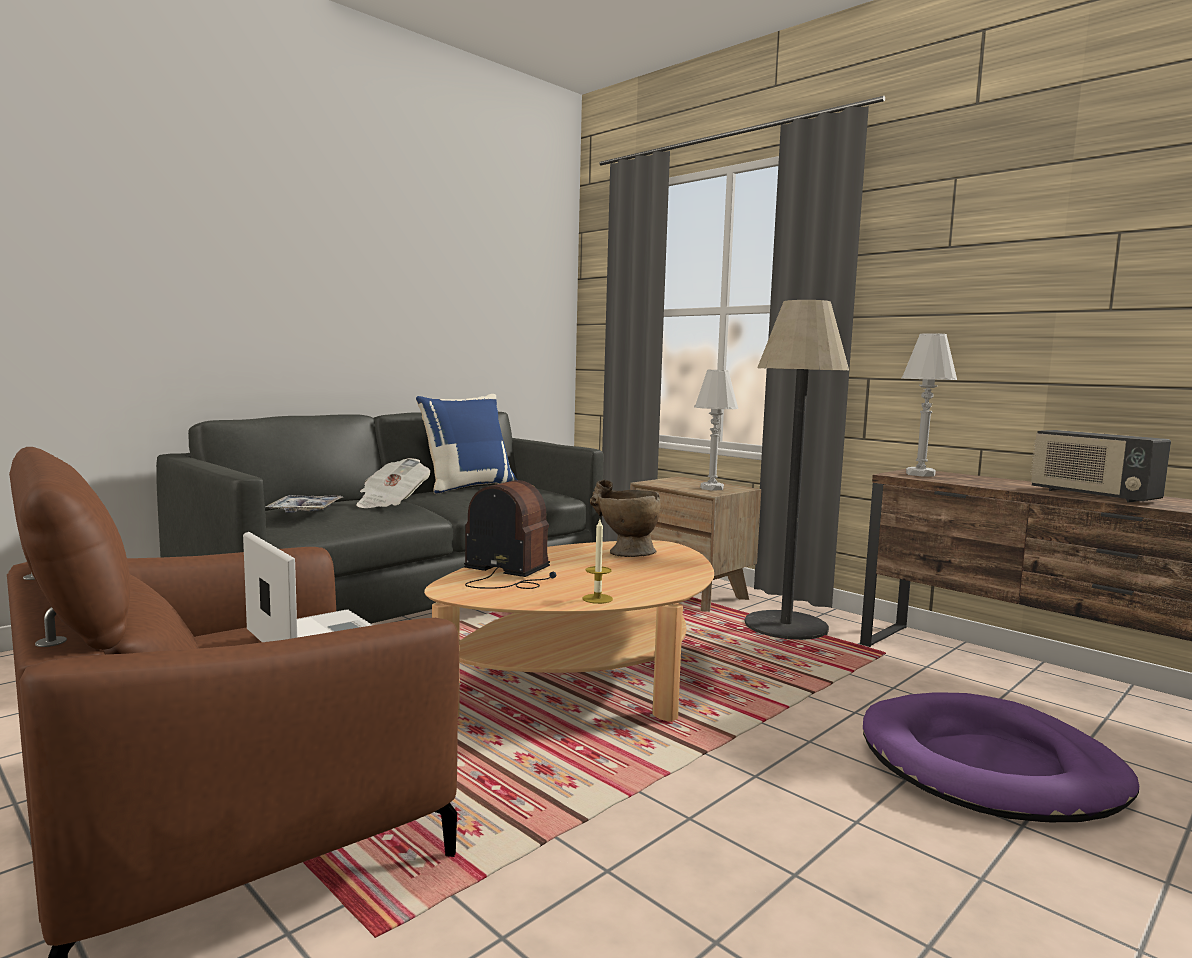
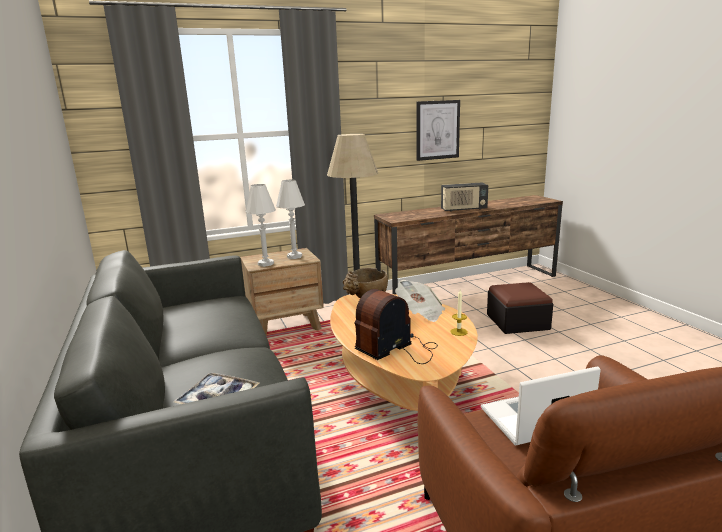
camera: 65 degrees left, 10 degrees up
(391, 503) = (231, 357): newspaper -> newspaper (420, 312)
(468, 487) = (171, 323): blue pillow -> none
(920, 474) = (397, 217): white table lamp -> white table lamp (266, 264)
(990, 766) = (517, 322): purple dog bed -> ottoman
(1091, 310) = (437, 130): none -> picture

